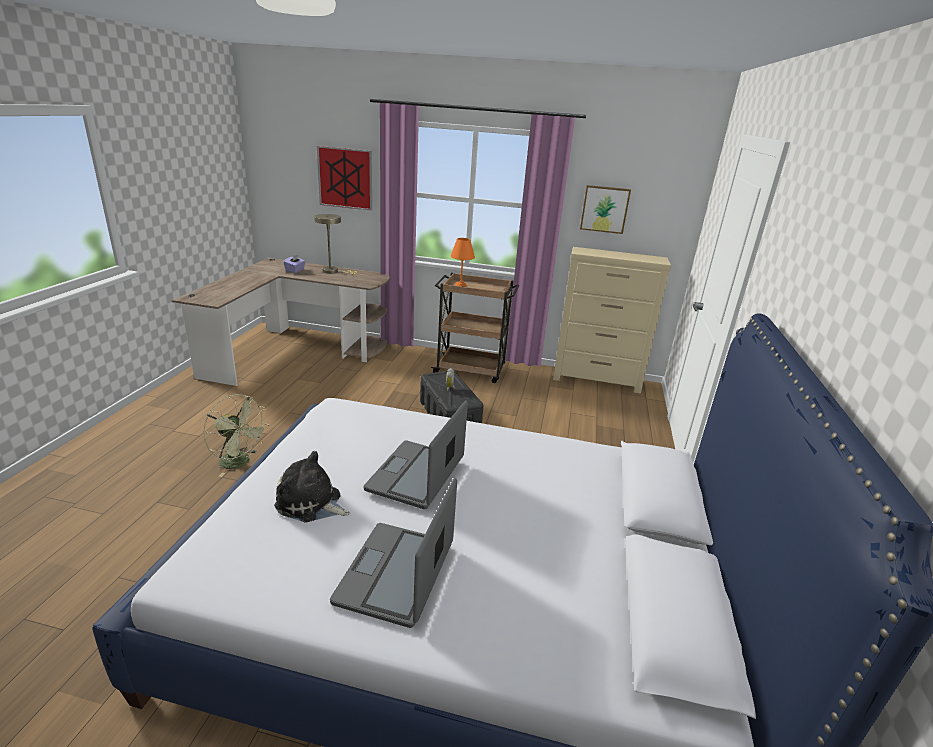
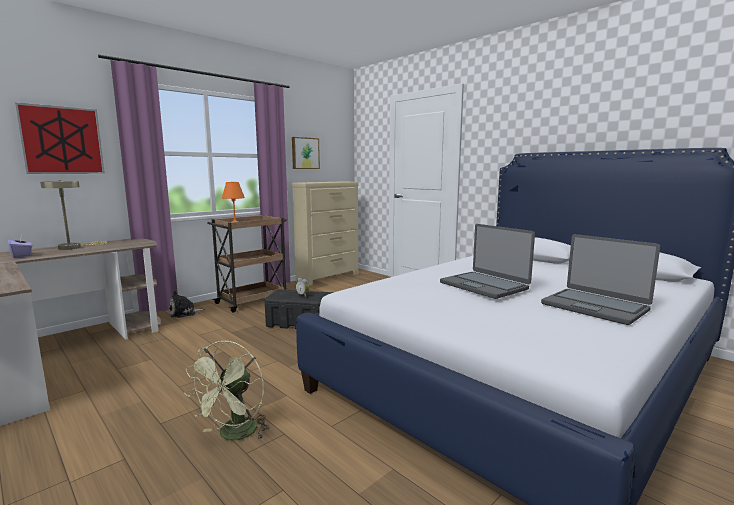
camera: 55 degrees left, 15 degrees down
(240, 463) = (234, 435): green fan -> green fan turned 135 degrees clockwise
(311, 503) = (500, 316): plush toy -> plush toy (184, 313)

